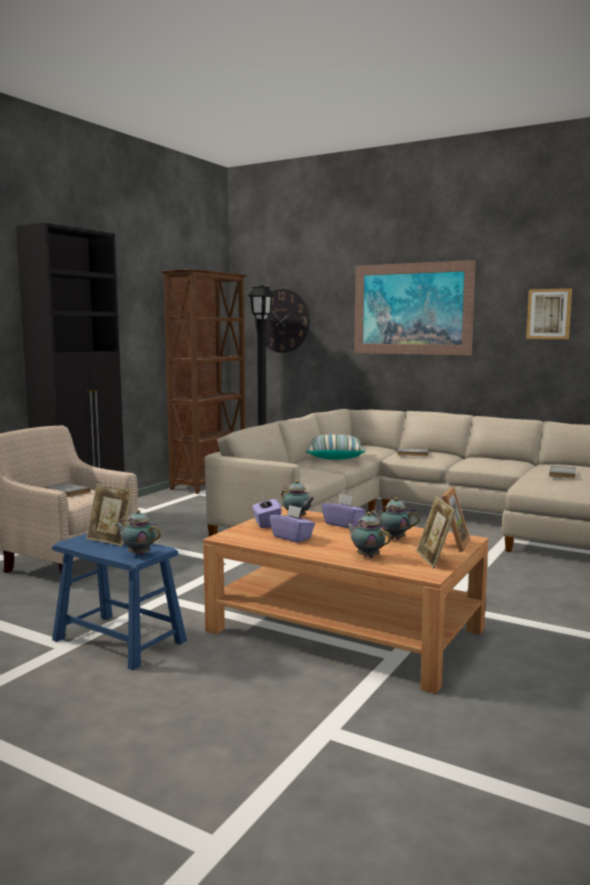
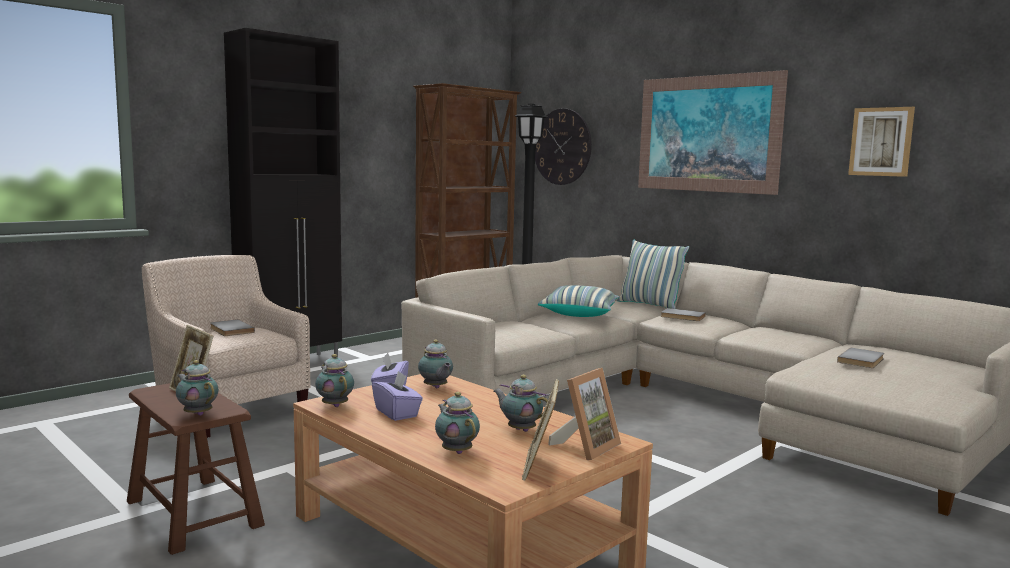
camera: 15 degrees right, 0 degrees up
(119, 640) = (193, 513): blue stool -> brown stool
(238, 537) = (334, 405): none -> teapot
(343, 524) = (481, 402): purple tissue box -> none
(378, 447) = (649, 305): none -> pillow

